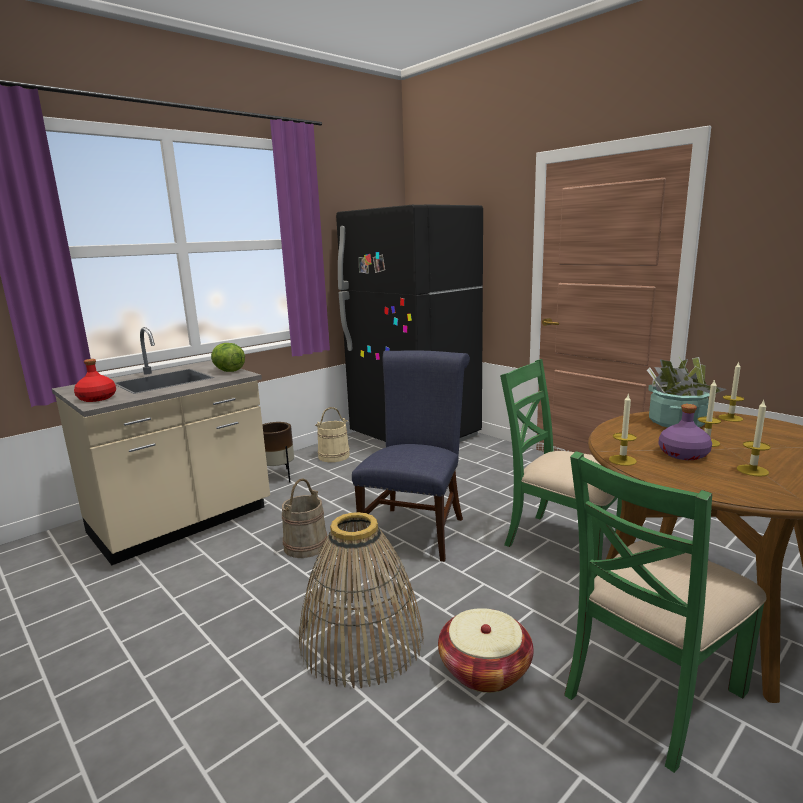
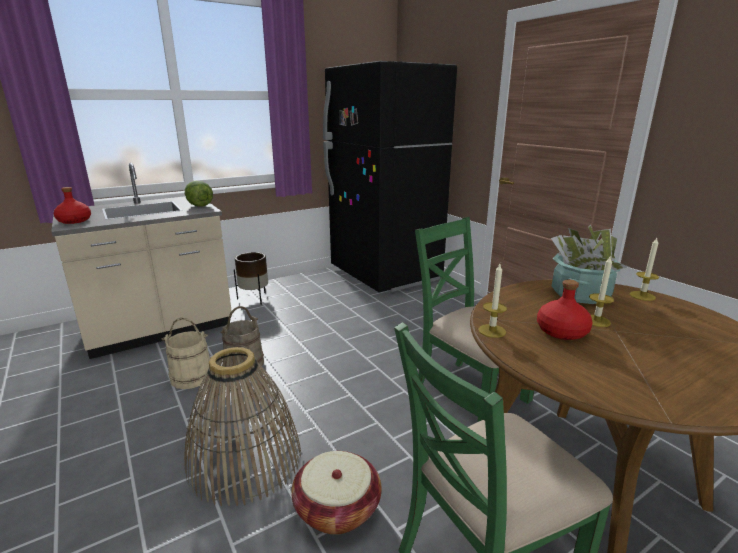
camera: 10 degrees right, 5 degrees up
(334, 456) = (308, 285): beige bucket -> beige bucket (192, 376)
(416, 529) = (343, 361): blue chair -> none
(682, 454) = (561, 331): purple bottle -> red bottle
(752, 470) = (626, 361): candle -> none

